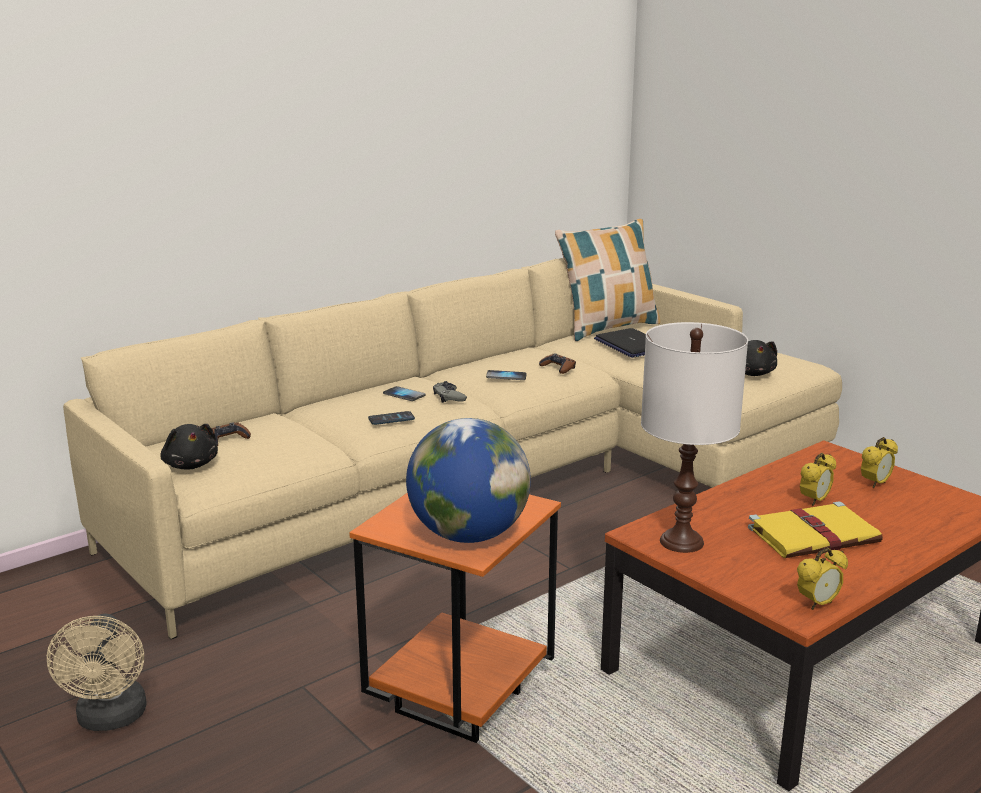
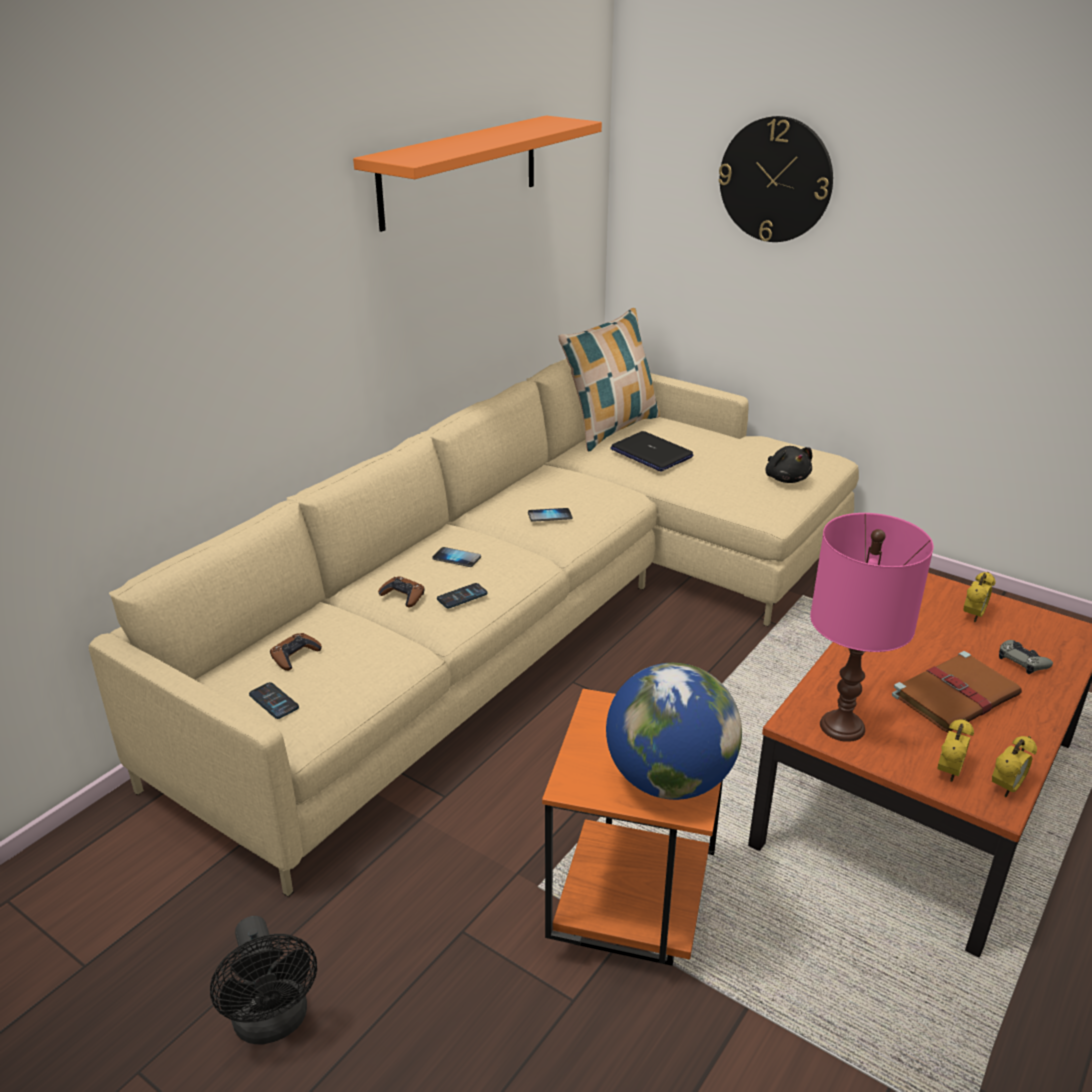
camera: 15 degrees left, 10 degrees up
(111, 719) = (273, 1023): beige fan -> black fan
(191, 465) = (274, 701): black plush toy -> phone
(449, 397) = (505, 554): grey game controller -> grey game controller (1022, 661)
(464, 72) = (460, 171): none -> orange shelf
(558, 368) = (596, 496): brown game controller -> brown game controller (403, 596)
(681, 542) = (841, 727): white table lamp -> pink table lamp
(768, 97) = (775, 180): none -> wall clock
(814, 501) = (932, 648): alarm clock -> alarm clock (949, 772)
(815, 535) = (956, 695): yellow book -> brown book

